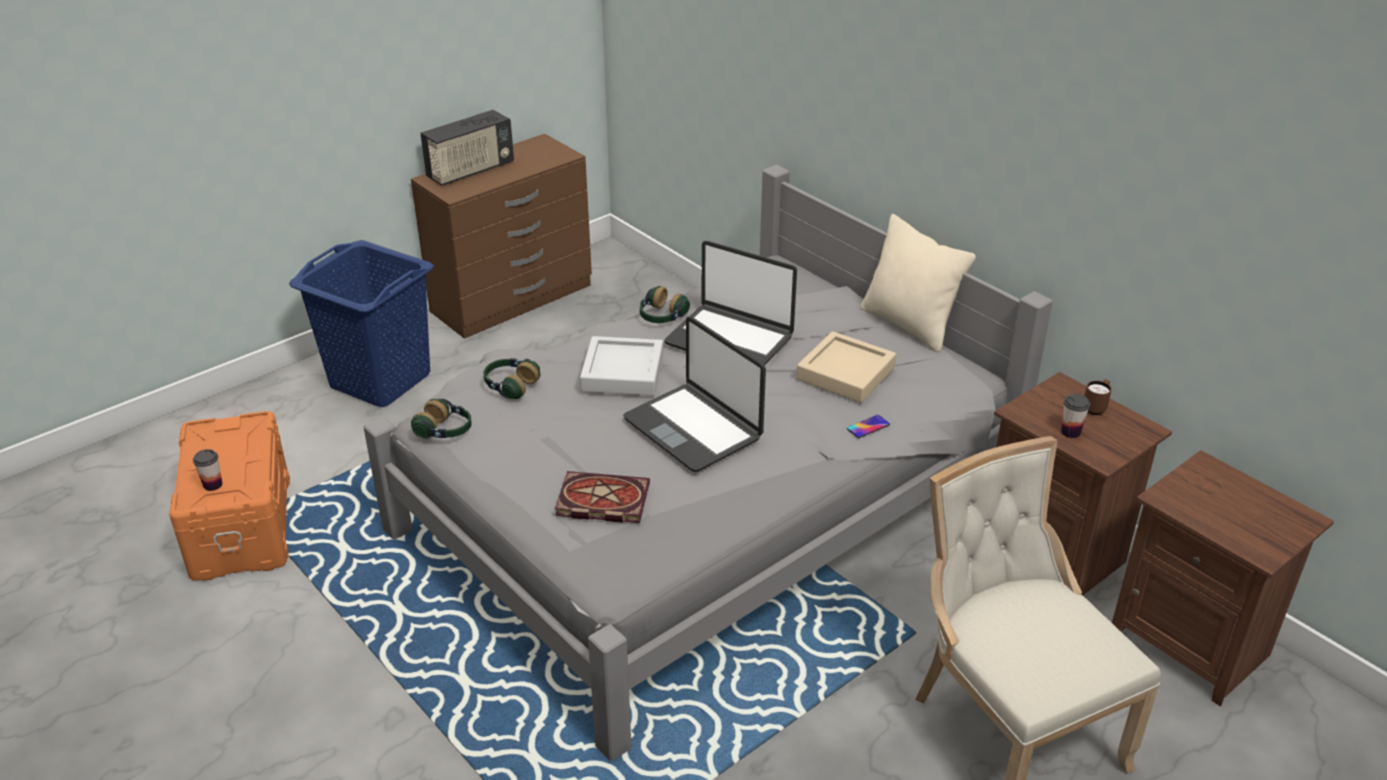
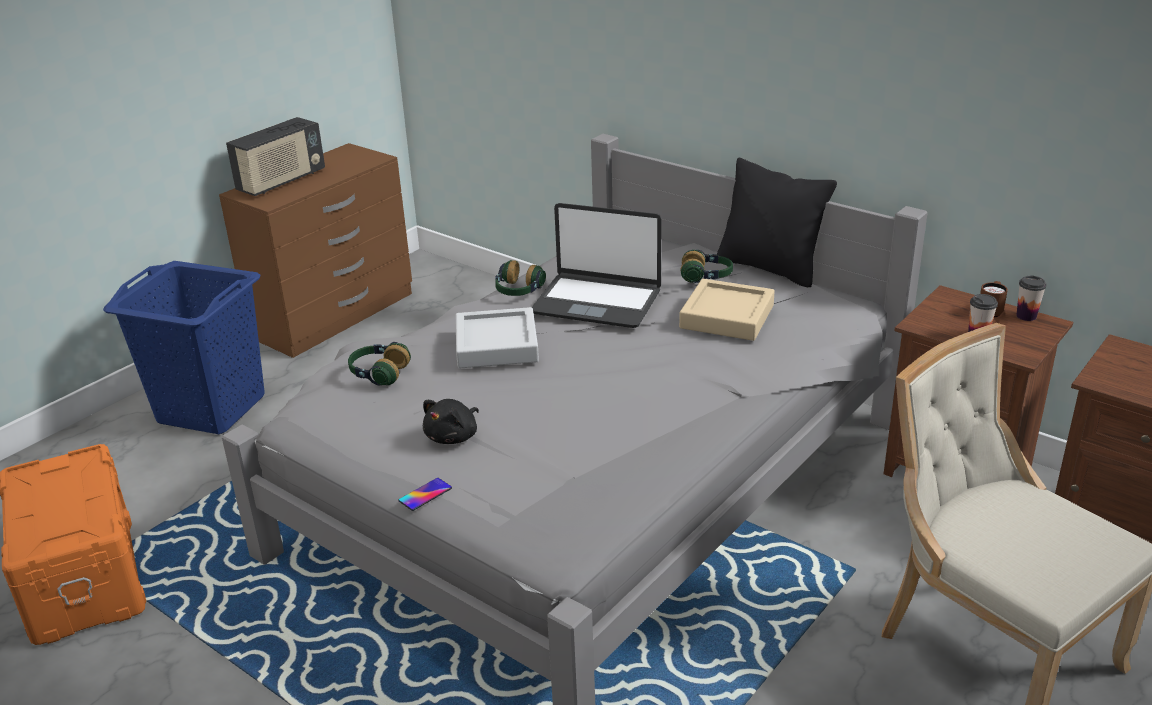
camera: 10 degrees left, 5 degrees down
(213, 485) = (50, 529): cup -> cup (1026, 316)
(445, 431) = (319, 427): headphones -> headphones (706, 277)
(557, 459) = (453, 436): none -> black plush toy
(600, 501) = (515, 471): book -> none
(694, 428) = (591, 386): laptop -> none
(868, 427) = (770, 361): phone -> phone (425, 494)
(909, 325) = (770, 268): beige pillow -> black pillow

